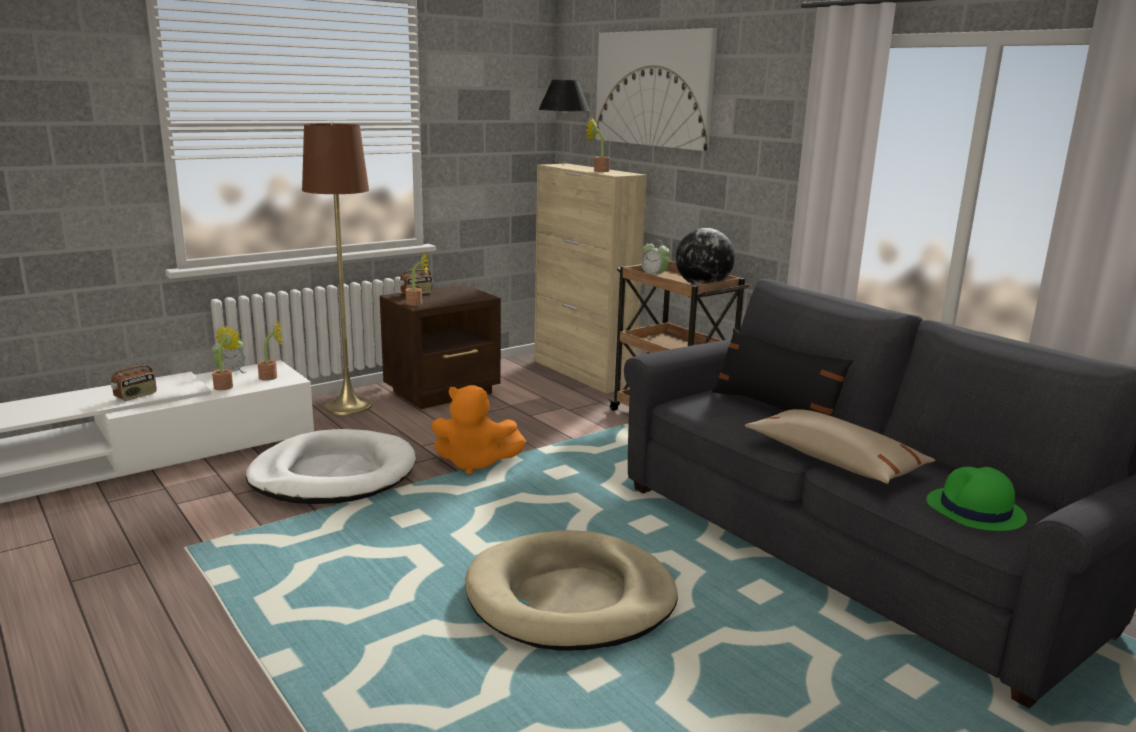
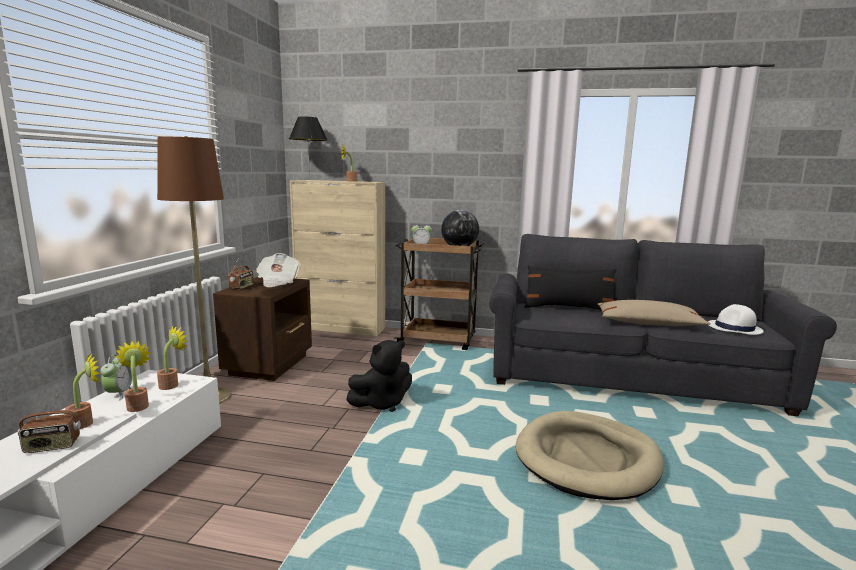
camera: 40 degrees left, 5 degrees down
(136, 396) = (52, 446): radio -> radio turned 75 degrees clockwise
(333, 474) = (294, 451): white dog bed -> none
(417, 303) = (260, 293): potted plant -> potted plant (86, 422)
(462, 295) = (278, 282): none -> newspaper
(475, 464) = (382, 403): orange plush toy -> black plush toy
(653, 89) = (385, 123): picture -> none
(974, 511) = (734, 328): green hat -> white hat

